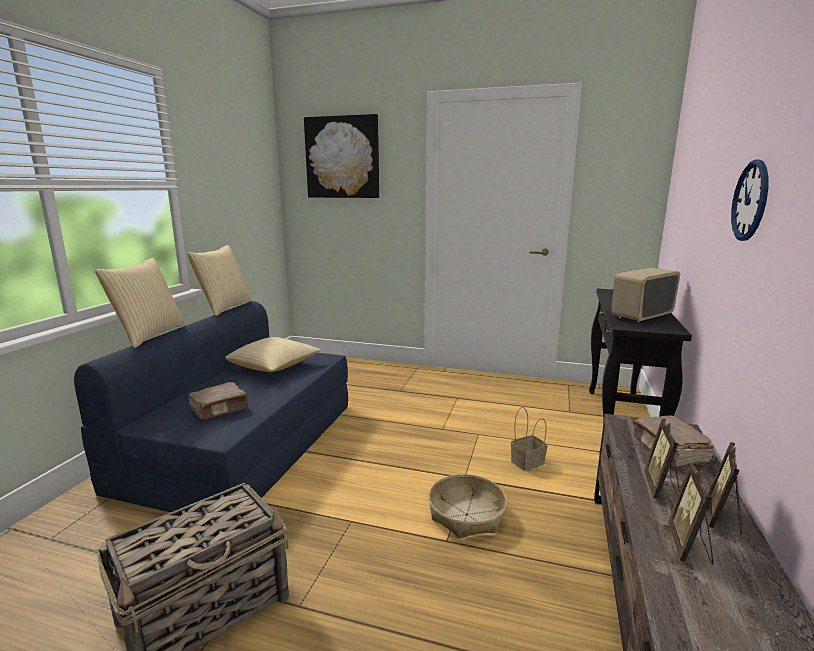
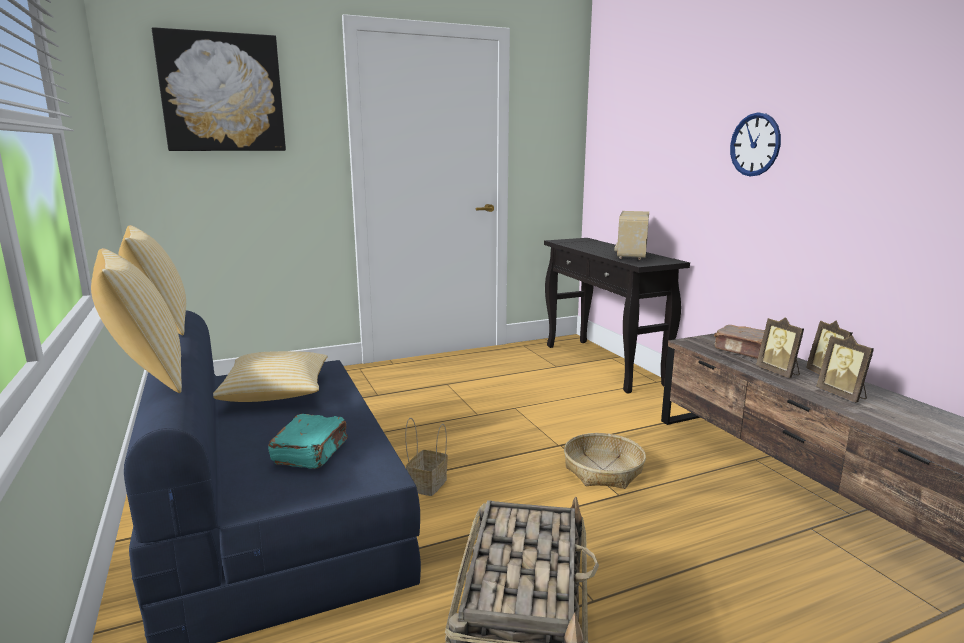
camera: 40 degrees left, 0 degrees up
(220, 409) = (311, 453): brown book -> turquoise book
(528, 461) = (584, 414): basket -> basket (427, 484)

